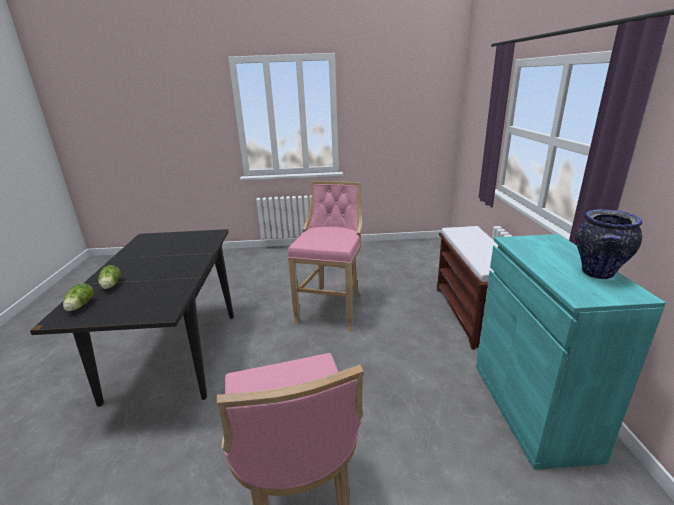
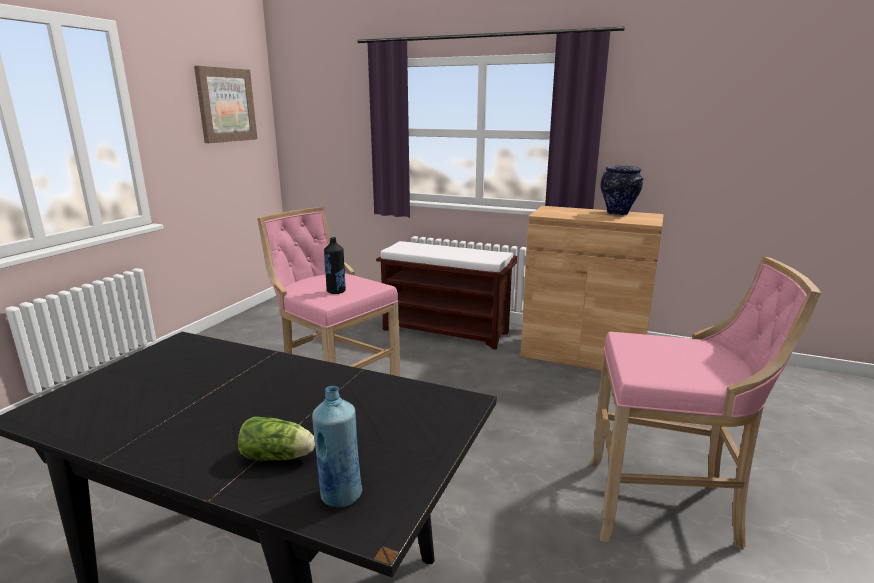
camera: 65 degrees left, 5 degrees down
(79, 306) = (340, 495): lettuce -> blue bottle
(319, 240) = (336, 291): none -> black bottle
(412, 99) = (226, 105): none -> picture
(531, 408) = (582, 354): turquoise cabinet -> brown cabinet

